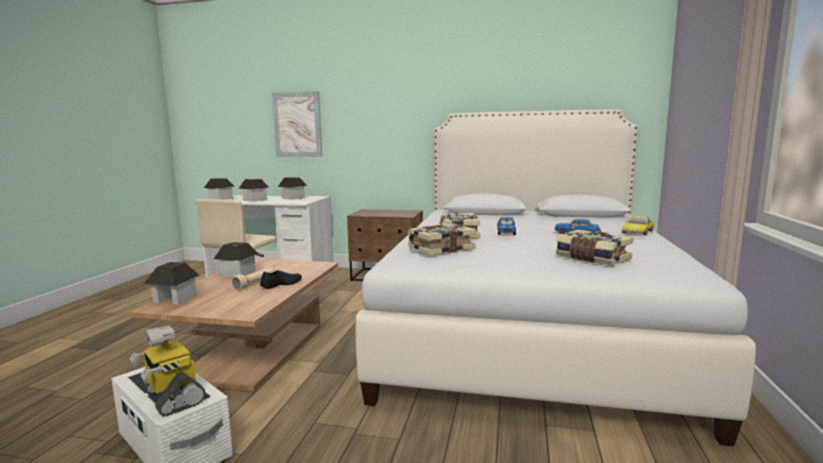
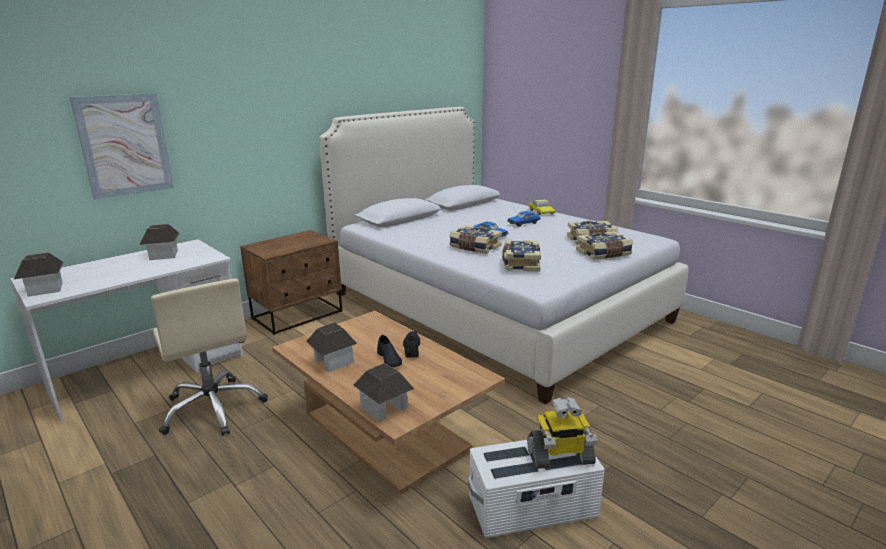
camera: 55 degrees left, 10 degrees up
(255, 200) = (121, 273): toy house -> none
(255, 283) = (389, 359): beige flashlight -> black shoe
(555, 268) = (604, 254): none -> book

